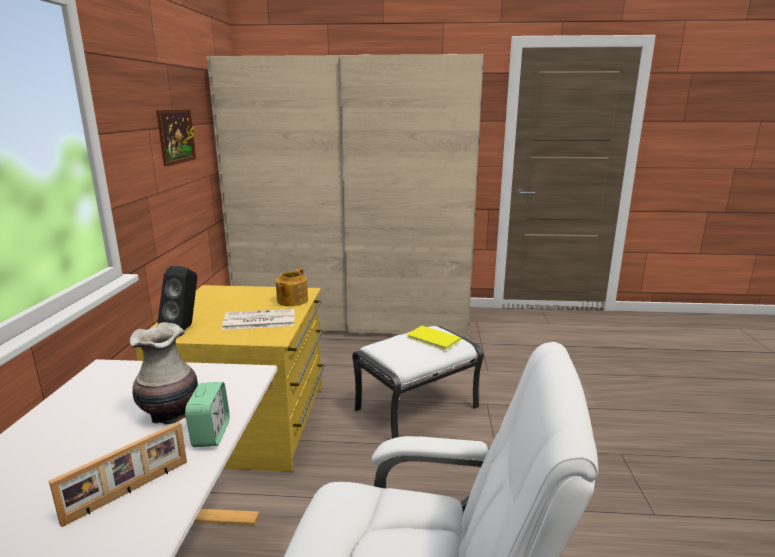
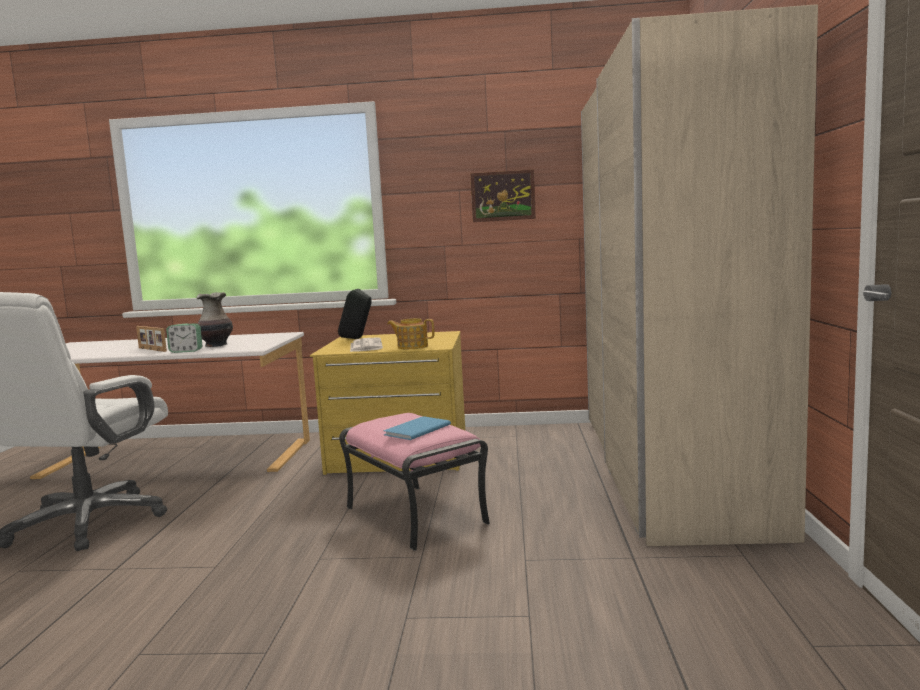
camera: 90 degrees right, 10 degrees down
(417, 408) = (417, 515): white ottoman -> pink ottoman
(434, 339) = (415, 430): yellow book -> blue book

